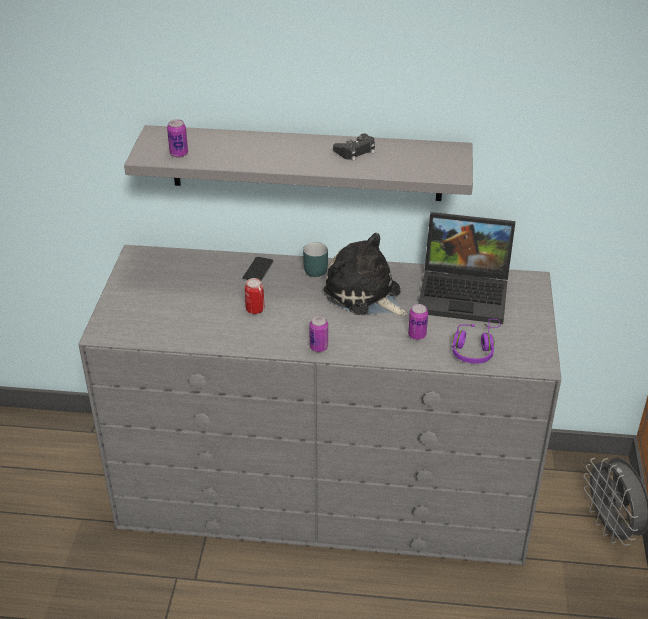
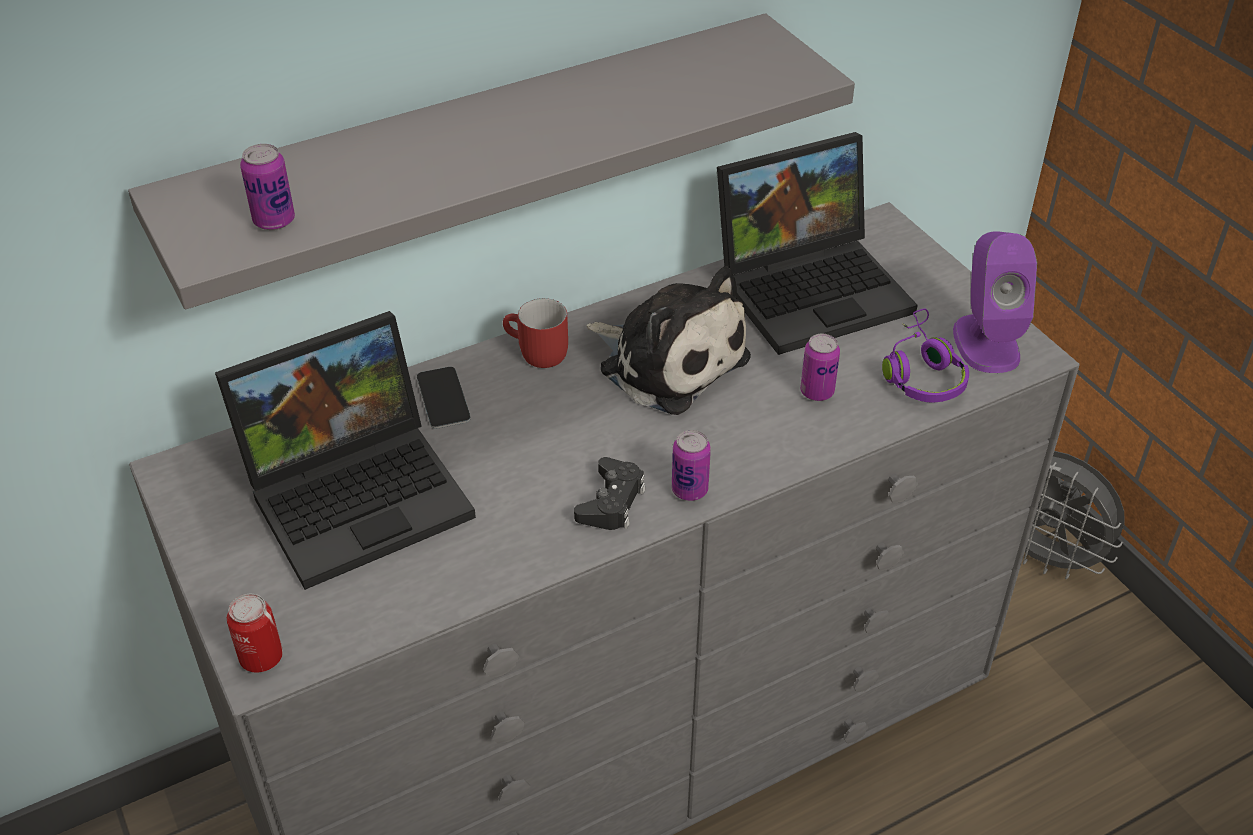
camera: 35 degrees left, 5 degrees up
(192, 290) = (360, 492): none -> laptop
(255, 309) = (512, 474): can -> can (261, 657)
(312, 269) = (535, 354): turquoise mug -> red mug
(356, 151) = (602, 94): black game controller -> black game controller (611, 502)
(365, 295) = (668, 361): plush toy -> plush toy turned 150 degrees counterclockwise
(523, 350) = (986, 342): none -> purple speaker

